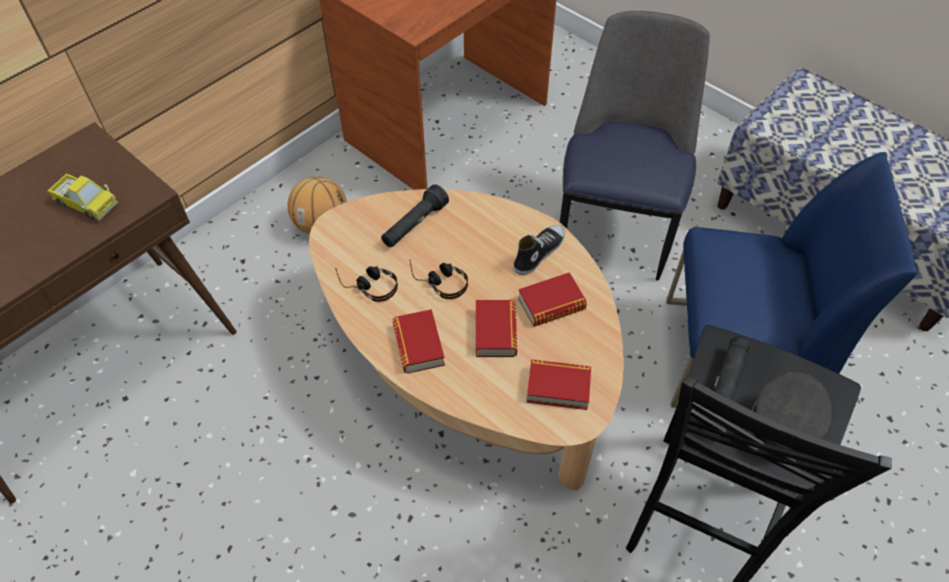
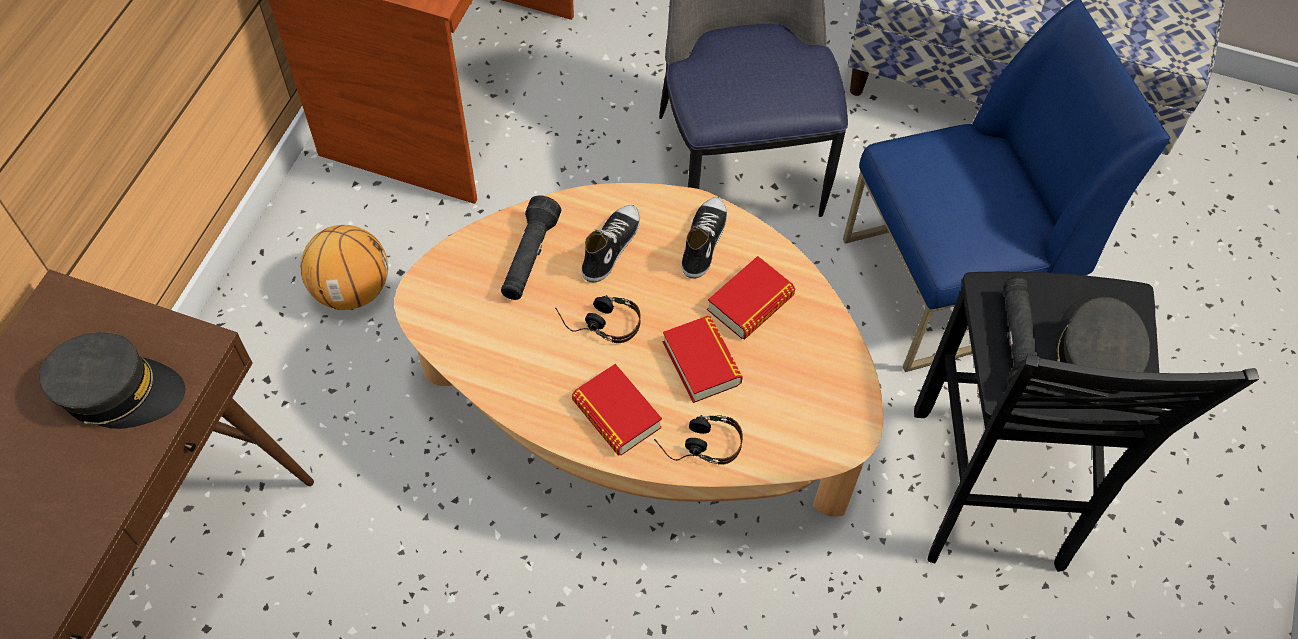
camera: 25 degrees left, 5 degrees up
(87, 204) = (118, 391): toy truck -> grey cap
(368, 285) = (512, 359): headphones -> headphones (698, 444)
(472, 235) = (610, 247): none -> shoe
(558, 387) = (807, 404): book -> none

